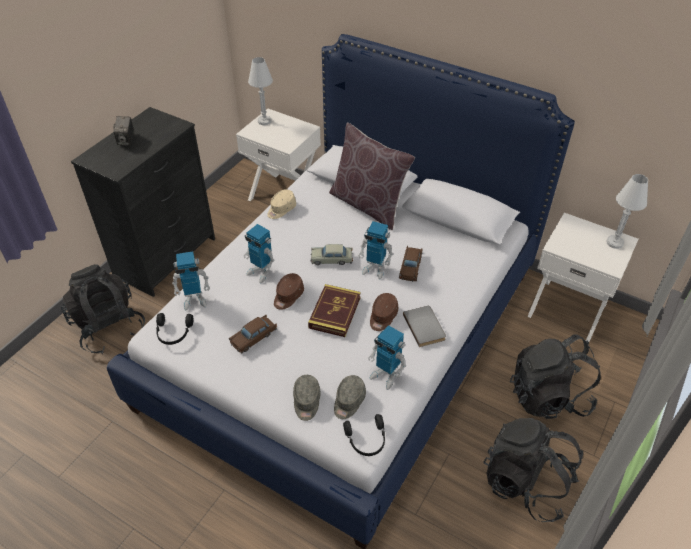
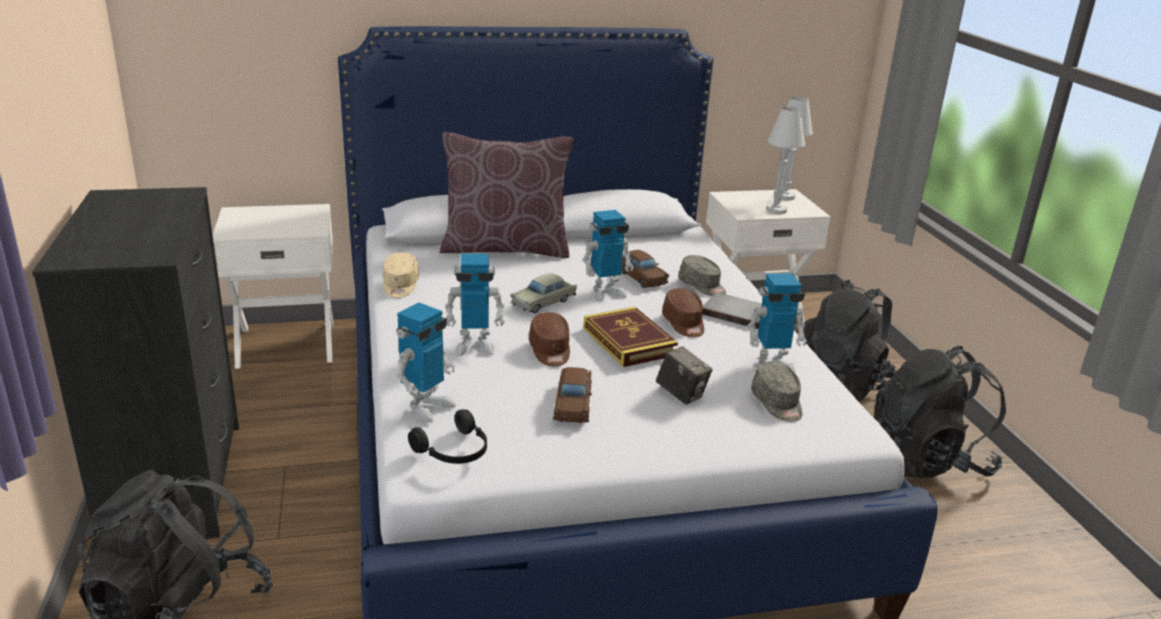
camera: 45 degrees left, 20 degrees down
(126, 140) = (111, 226): camera -> camera (681, 394)
(264, 121) = (237, 218): white table lamp -> white table lamp (776, 210)
(306, 402) = (737, 427): grey cap -> grey cap (702, 286)
(366, 440) = (851, 423): black headphones -> none

